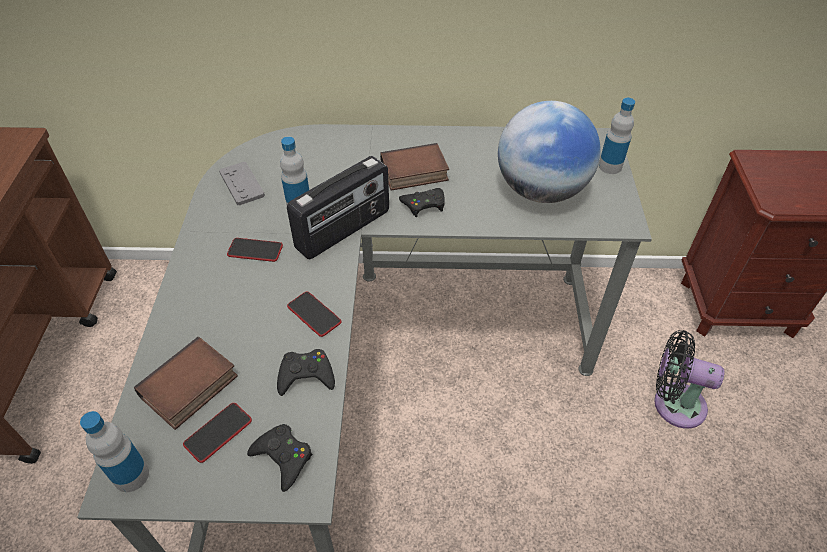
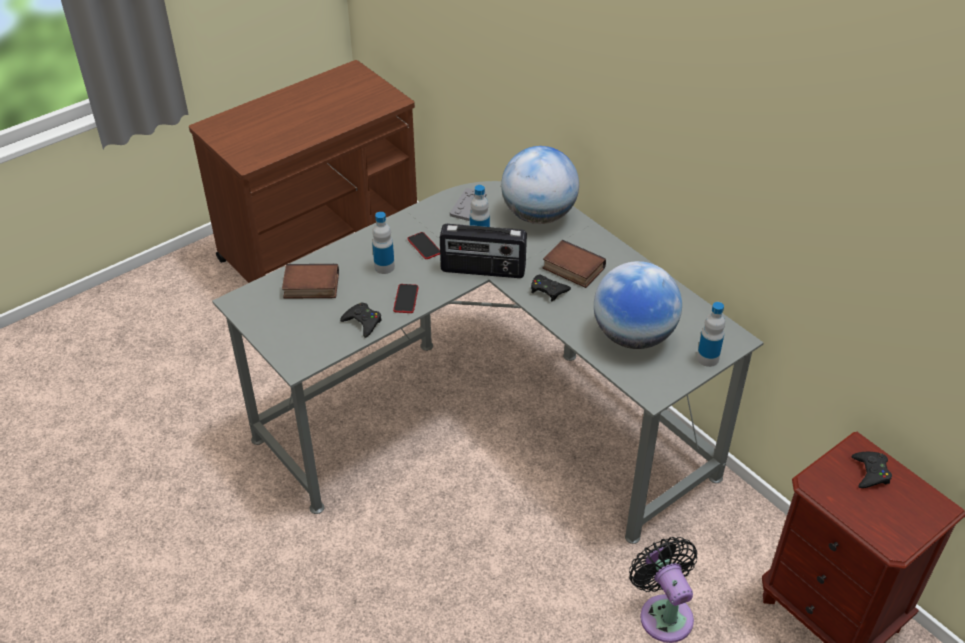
camera: 50 degrees right, 5 degrees down
(131, 475) = (246, 302): bottle -> bottle (384, 267)
(218, 432) = (297, 314): phone -> none
(283, 458) = (307, 346): black game controller -> black game controller (870, 473)
(319, 150) = (538, 215): none -> globe

